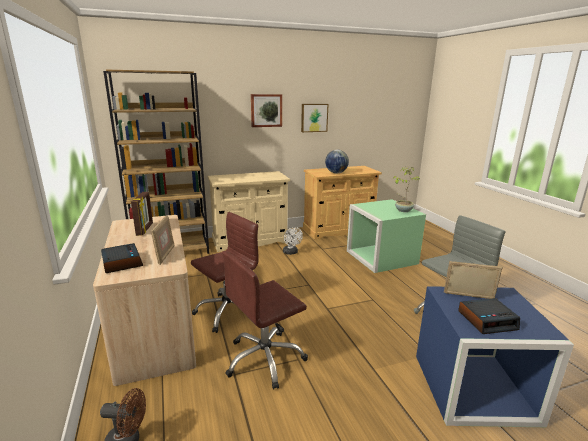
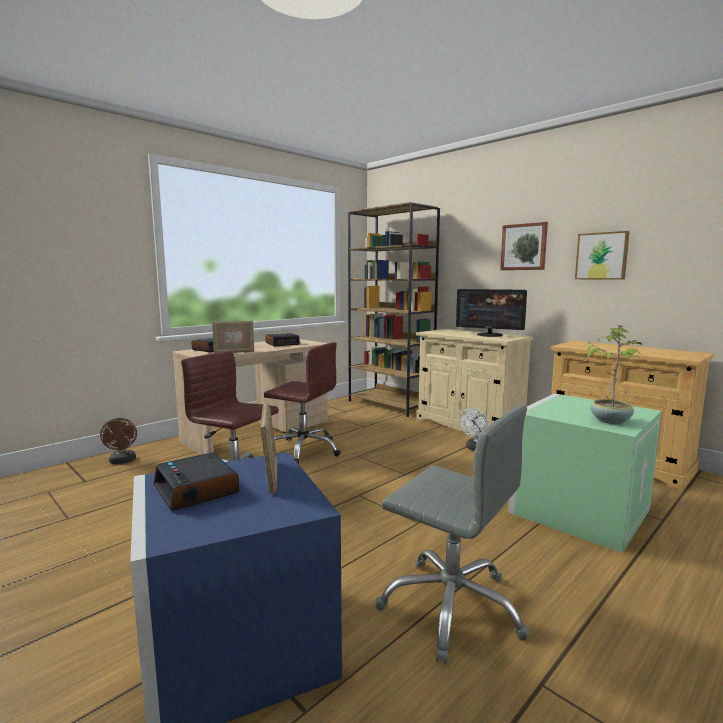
camera: 65 degrees right, 10 degrees down
(145, 229) = (282, 343): picture frame -> alarm clock
(259, 175) = (489, 335): none -> monitor
(336, 173) = (602, 348): globe -> none

